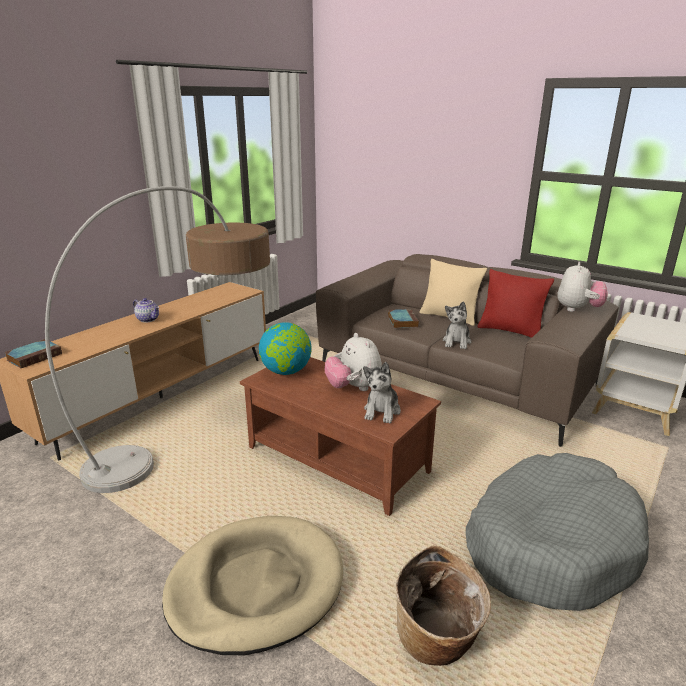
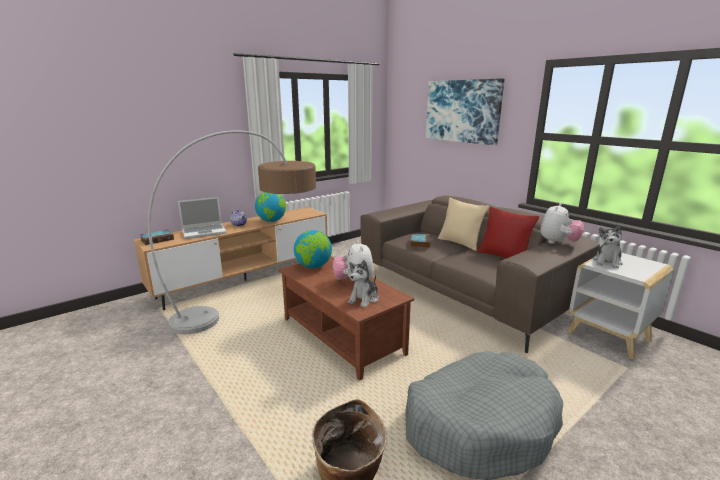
camera: 15 degrees right, 5 degrees down
(102, 336) = (204, 232): none -> laptop
(192, 309) = (271, 221): none -> globe
(255, 586) = (240, 410): beige dog bed -> none
(430, 141) = (462, 111): none -> picture
(457, 342) = (454, 260): plush toy -> plush toy (607, 262)

